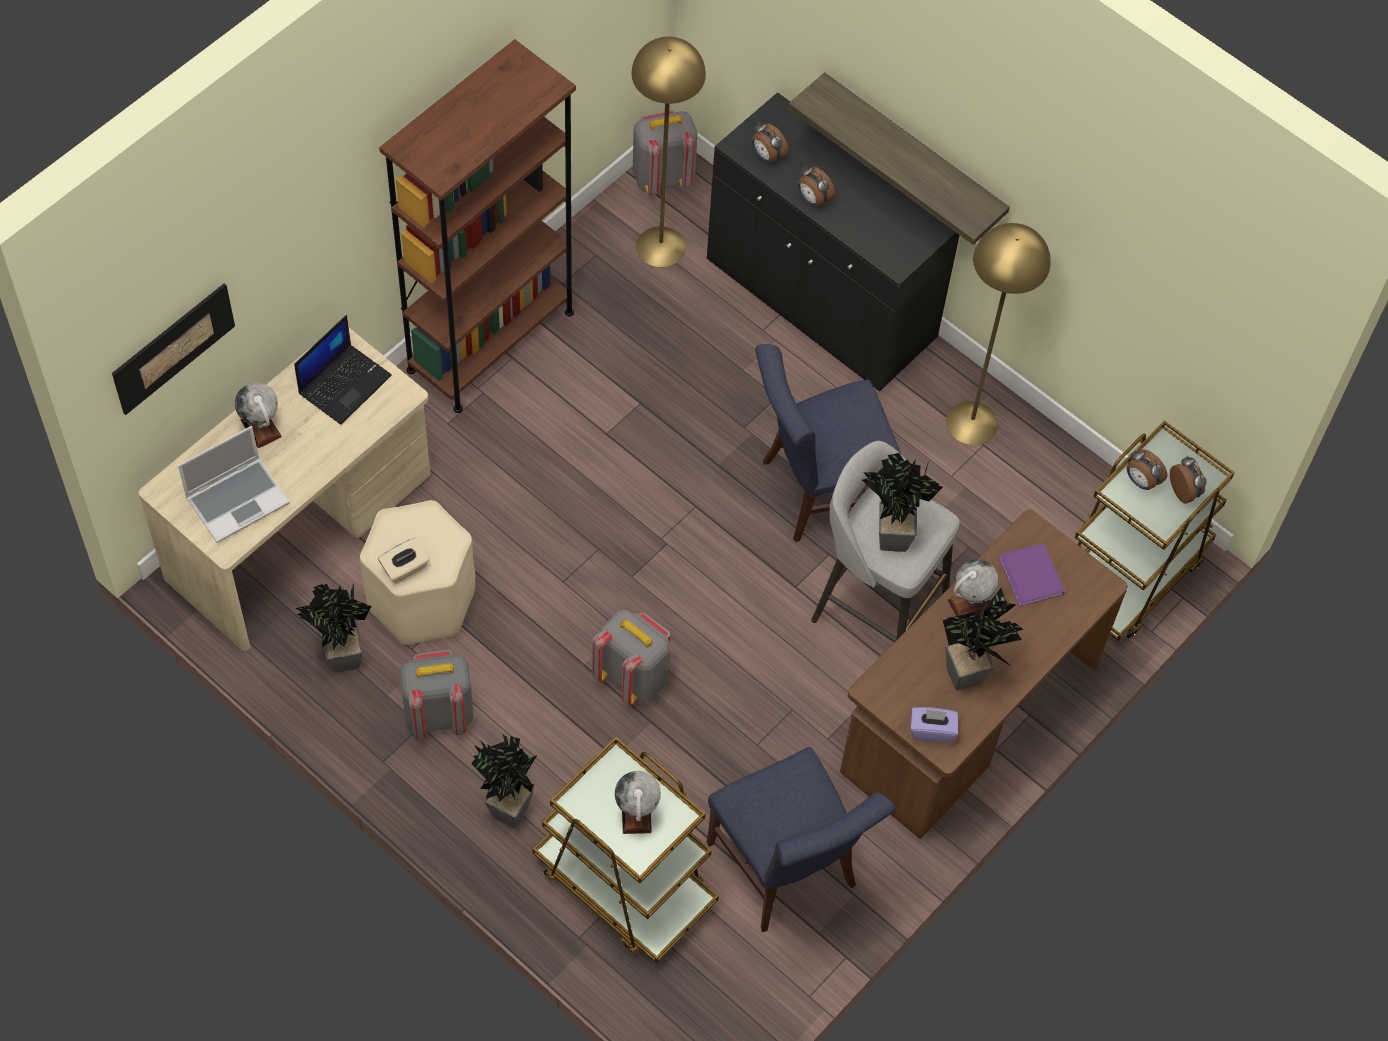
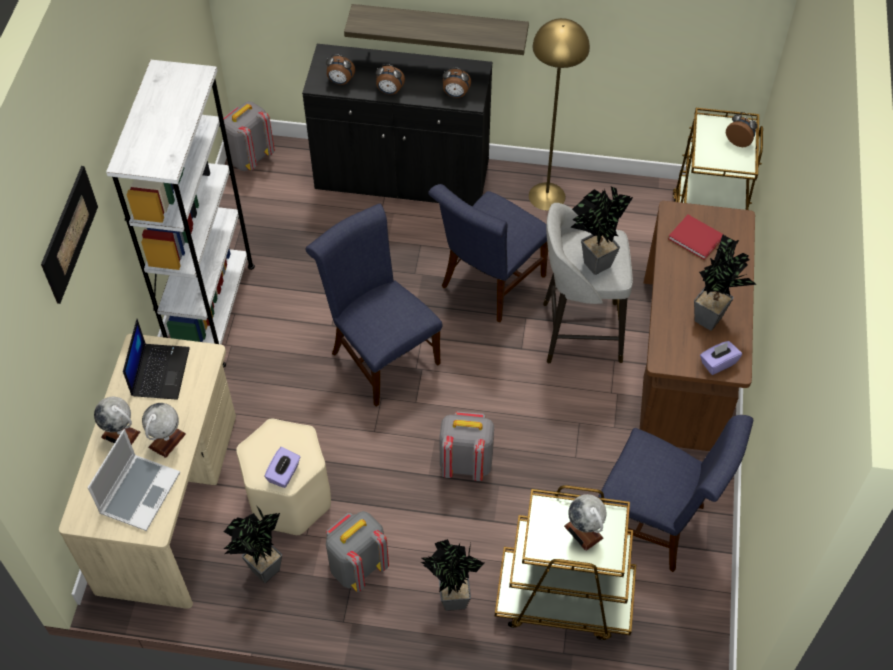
camera: 30 degrees left, 5 degrees down
(173, 348) = (38, 397): picture -> picture (69, 234)
(405, 568) = (284, 474): beige tissue box -> purple tissue box
(490, 341) = (212, 311): brown bookcase -> white bookcase
(634, 499) = (380, 354): none -> blue chair
(660, 247) = (279, 198): yellow floor lamp -> none
(970, 603) = (675, 274): globe -> globe (167, 441)
(1031, 578) = (696, 239): purple book -> red book
(1141, 481) = (710, 149): alarm clock -> alarm clock (455, 95)

